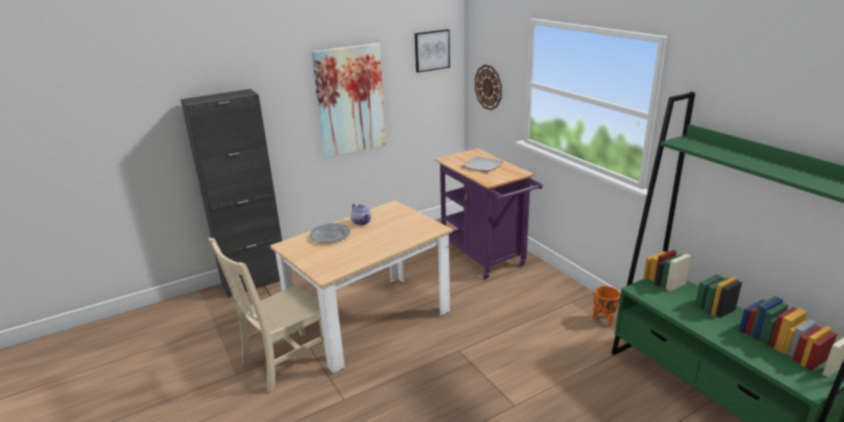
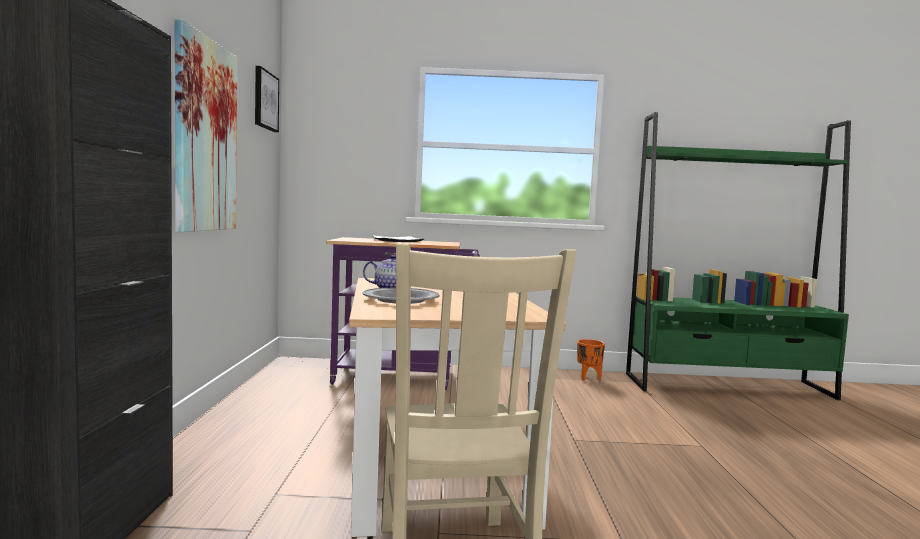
camera: 60 degrees left, 20 degrees down
(488, 87) = (339, 159): wall clock -> none

